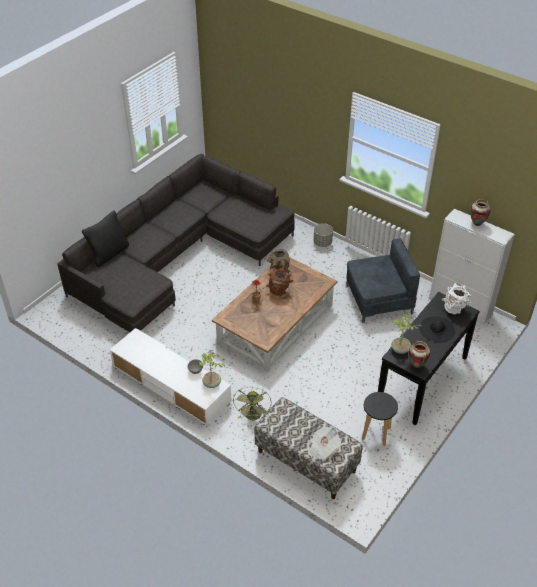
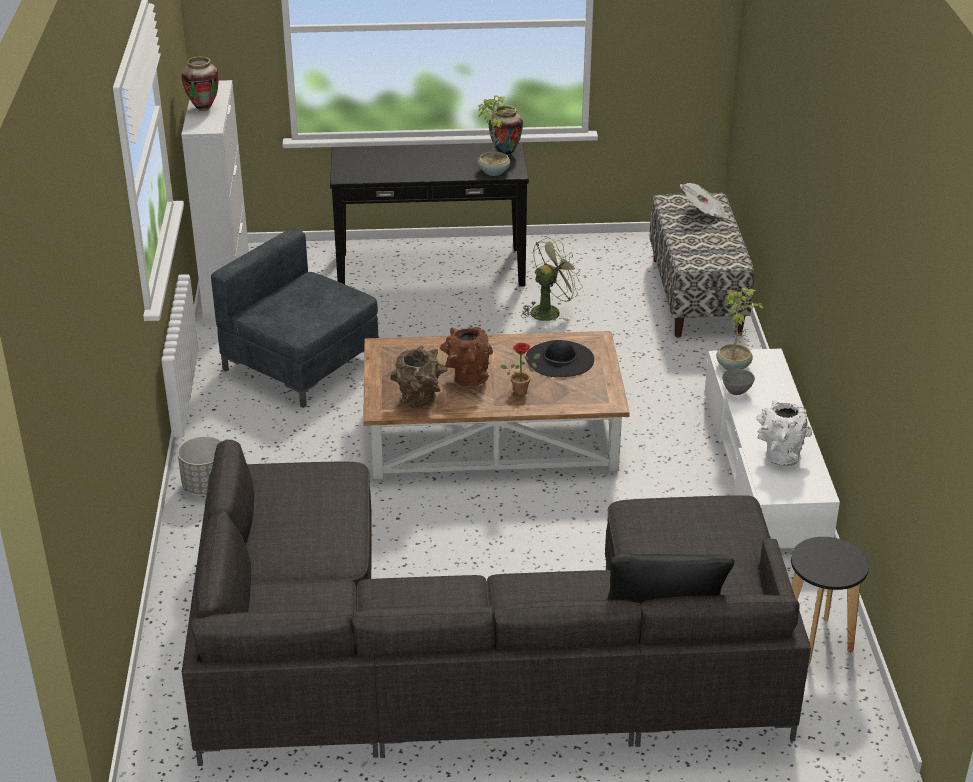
camera: 130 degrees left, 10 degrees down
(253, 417) = (697, 365): green fan -> green fan (550, 311)
(376, 434) = (576, 267): black stool -> black stool (817, 641)
(437, 329) = (415, 161): black hat -> black hat (559, 359)
(454, 309) = (353, 162): white vase -> white vase (778, 456)

